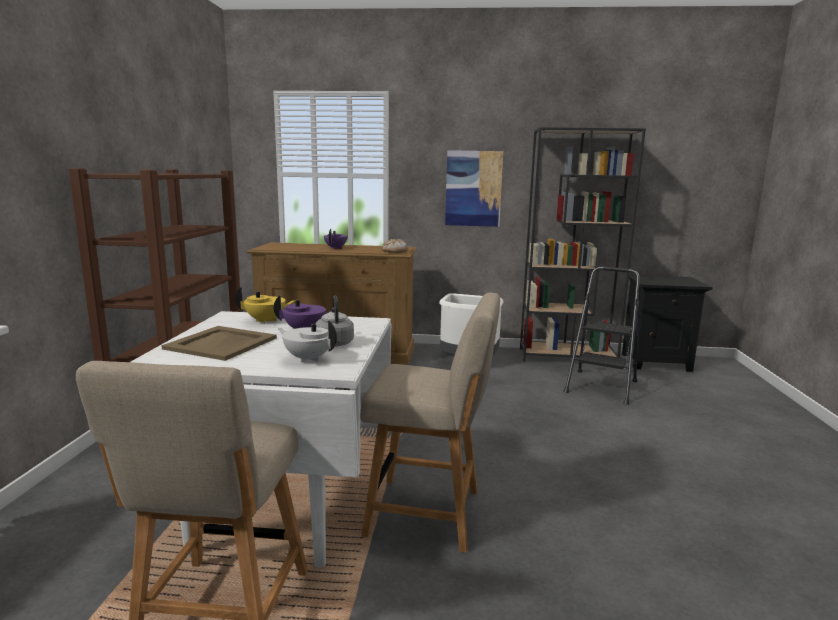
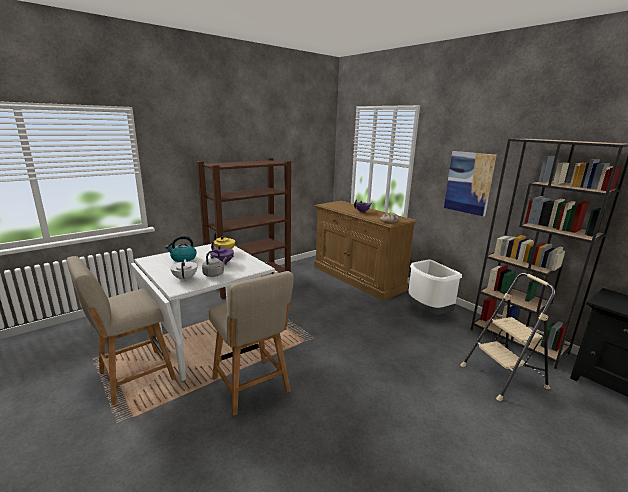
camera: 45 degrees right, 5 degrees up
(222, 343) = (183, 258): beige tray -> kettle
(602, 385) = (505, 375): black step ladder -> beige step ladder

